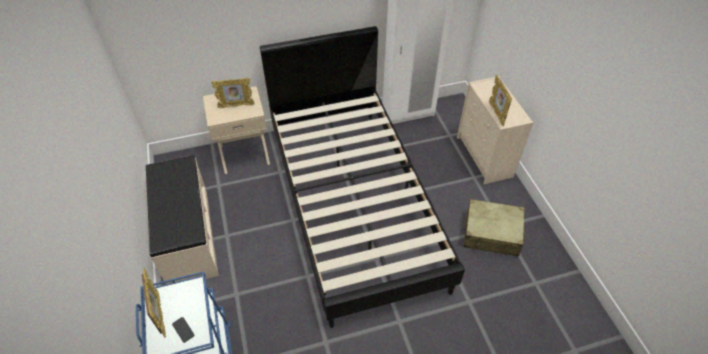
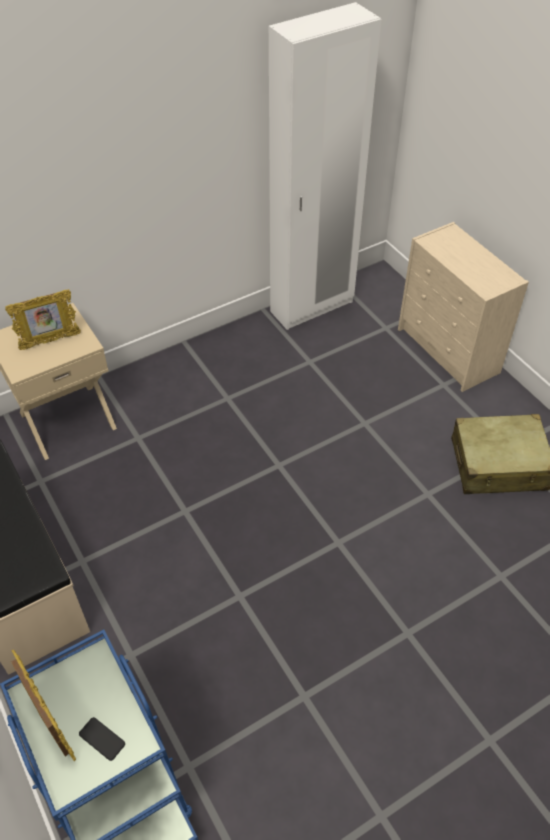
camera: 15 degrees left, 0 degrees up
(353, 203) = (274, 463): black bed -> none
(496, 114) = (471, 279): picture frame -> none

